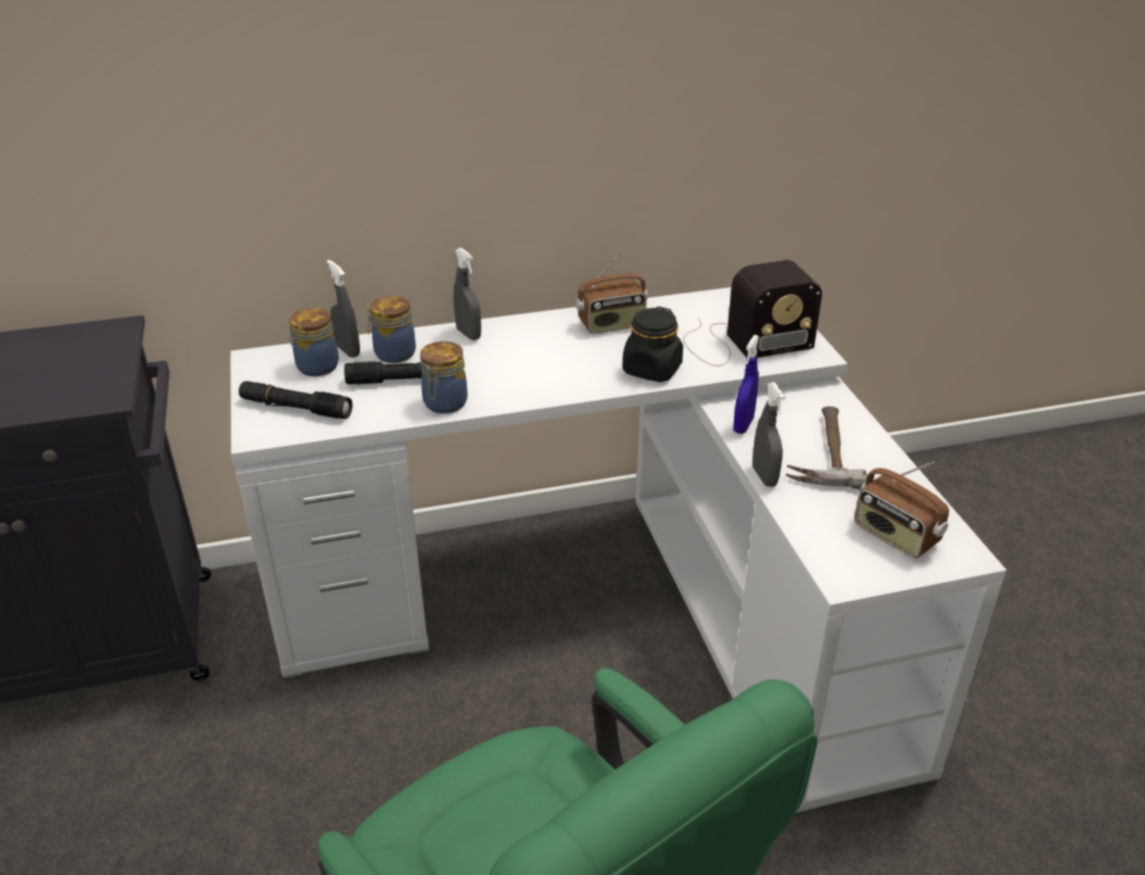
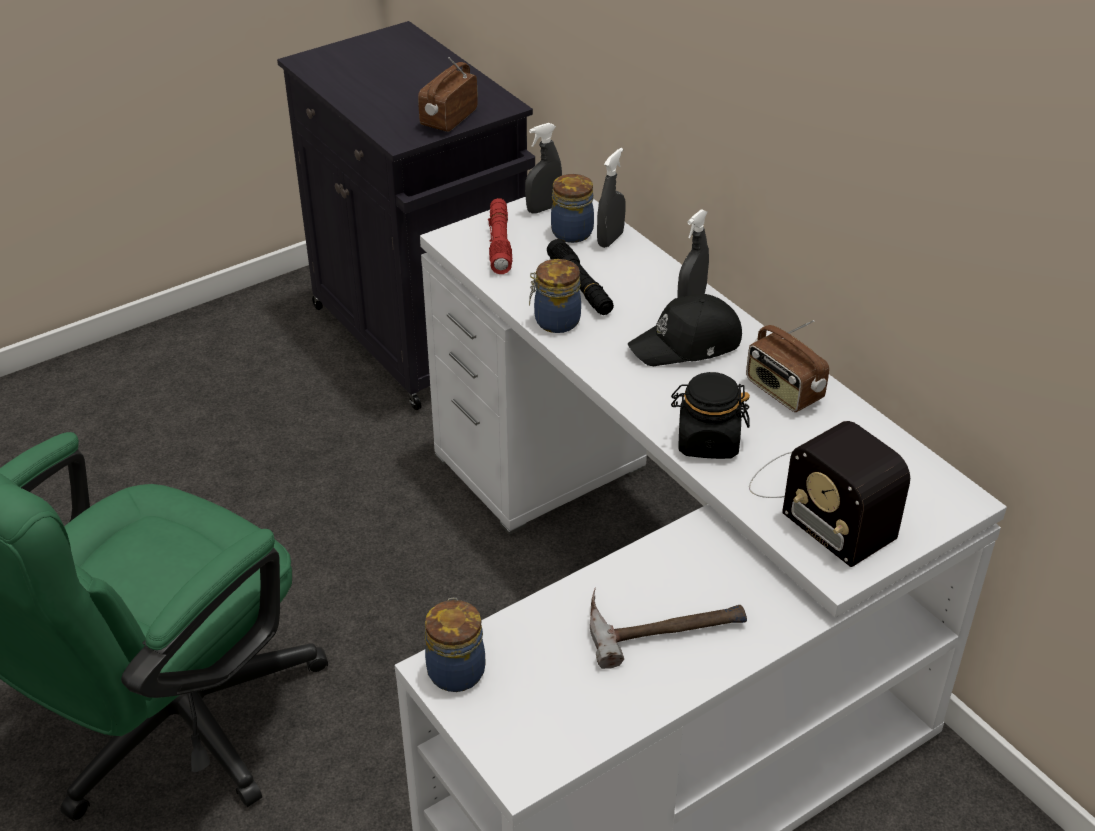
camera: 70 degrees right, 5 degrees up
(296, 408) = (500, 243): black flashlight -> red flashlight
(393, 353) = (623, 266): jar -> jar (456, 670)
(526, 349) = (687, 344): none -> black cap
(743, 425) = (677, 548): blue spray bottle -> none
(764, 476) = (586, 581): grey spray bottle -> grey spray bottle (543, 208)
(895, 536) = (528, 706): radio -> radio (448, 119)

